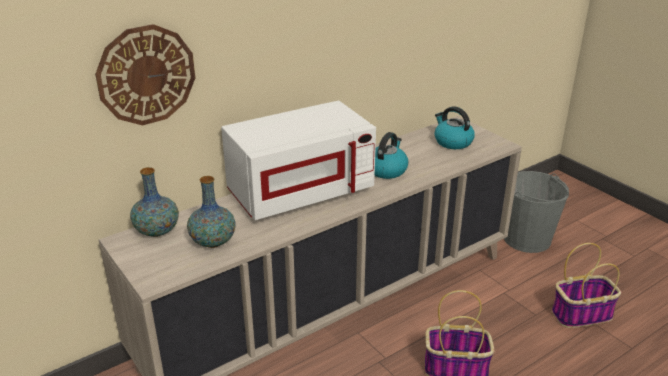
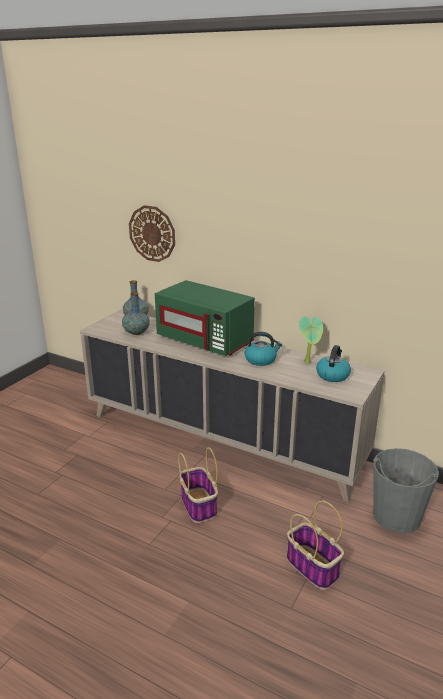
camera: 65 degrees right, 5 degrees down
(300, 192) = (205, 341): white microwave -> green microwave
(414, 145) = (308, 362): none -> potted plant

